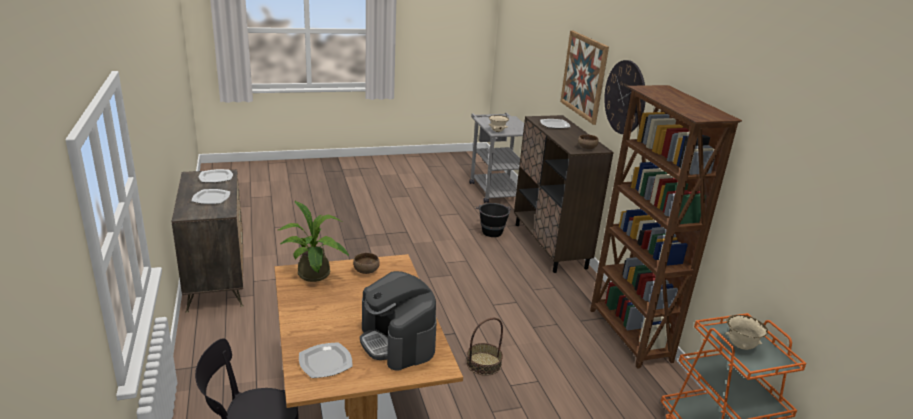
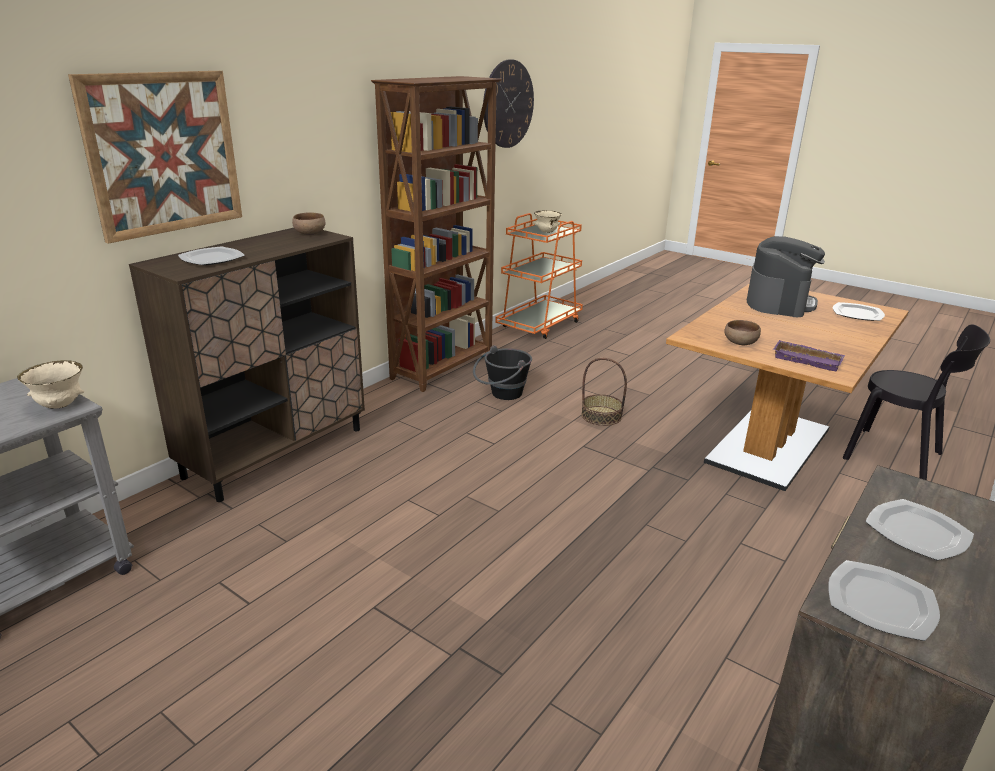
camera: 125 degrees left, 0 degrees up
(315, 276) = (808, 359): potted plant -> purple tray
(491, 230) = (267, 517): black bucket -> black bucket (502, 395)
(625, 97) = (291, 136): wall clock -> wall clock (508, 104)

